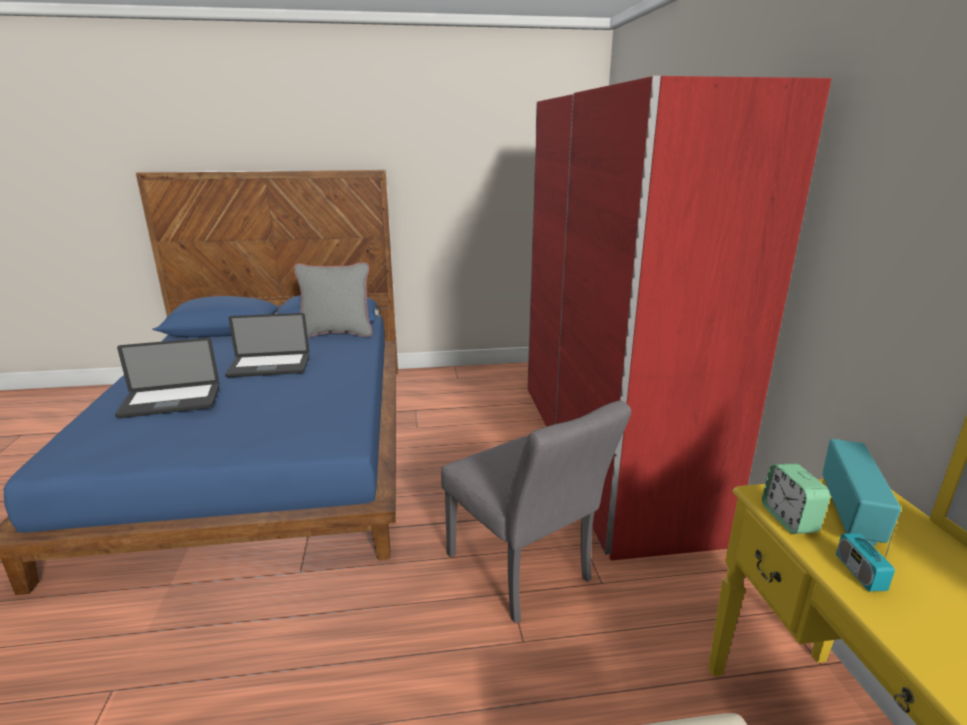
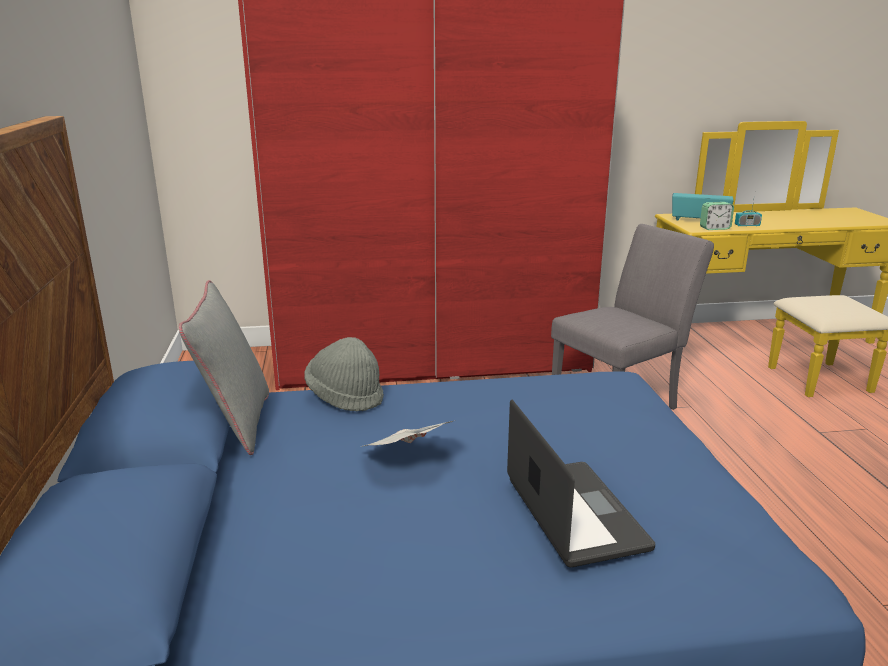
camera: 90 degrees left, 0 degrees up
(269, 367) = (407, 456): laptop -> newspaper
(357, 353) = (345, 396): none -> grey hat

